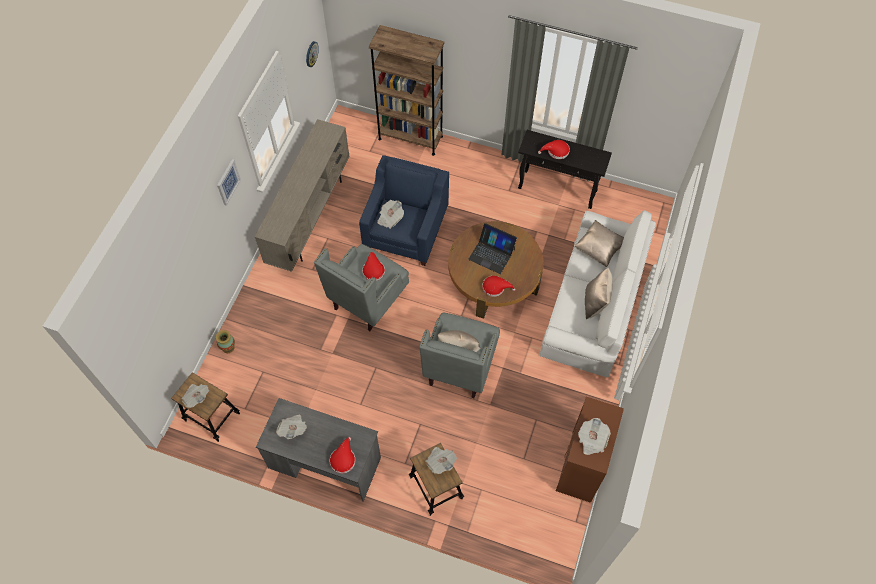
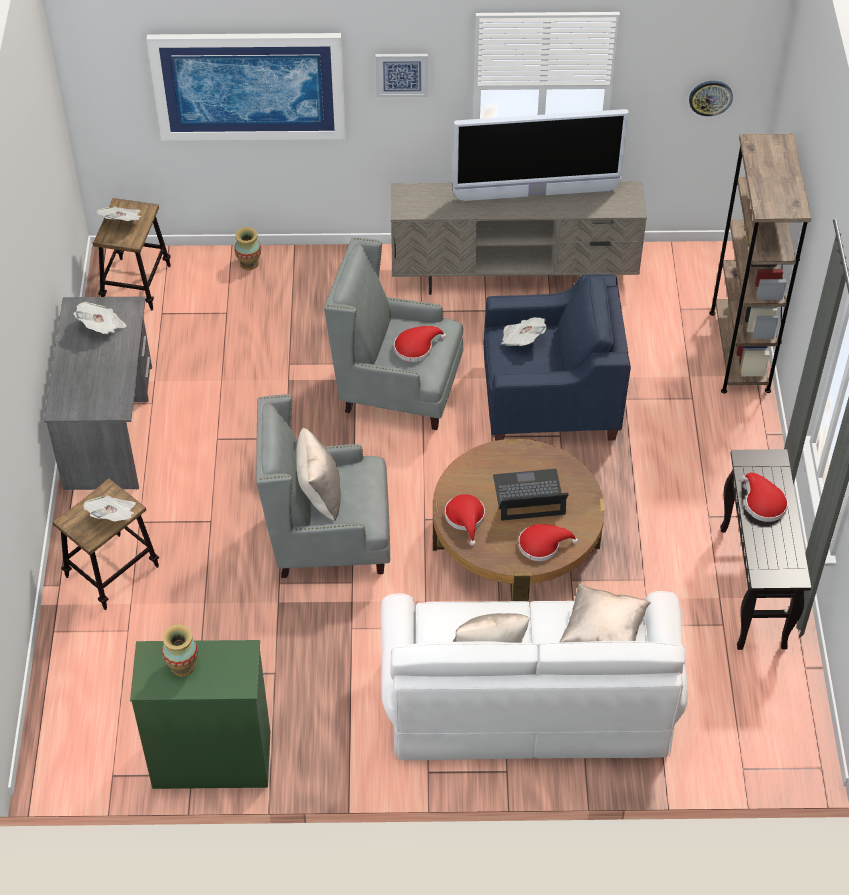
camera: 70 degrees right, 10 degrees down
(184, 268) = (249, 85): none -> picture
(301, 169) = (536, 194): none -> television
(343, 458) = (74, 394): red hat -> red hat (542, 545)
(492, 254) = (529, 496): laptop -> laptop turned 75 degrees clockwise
(581, 467) = (210, 760): brown dresser -> green dresser
(592, 440) = (182, 666): newspaper -> vase

